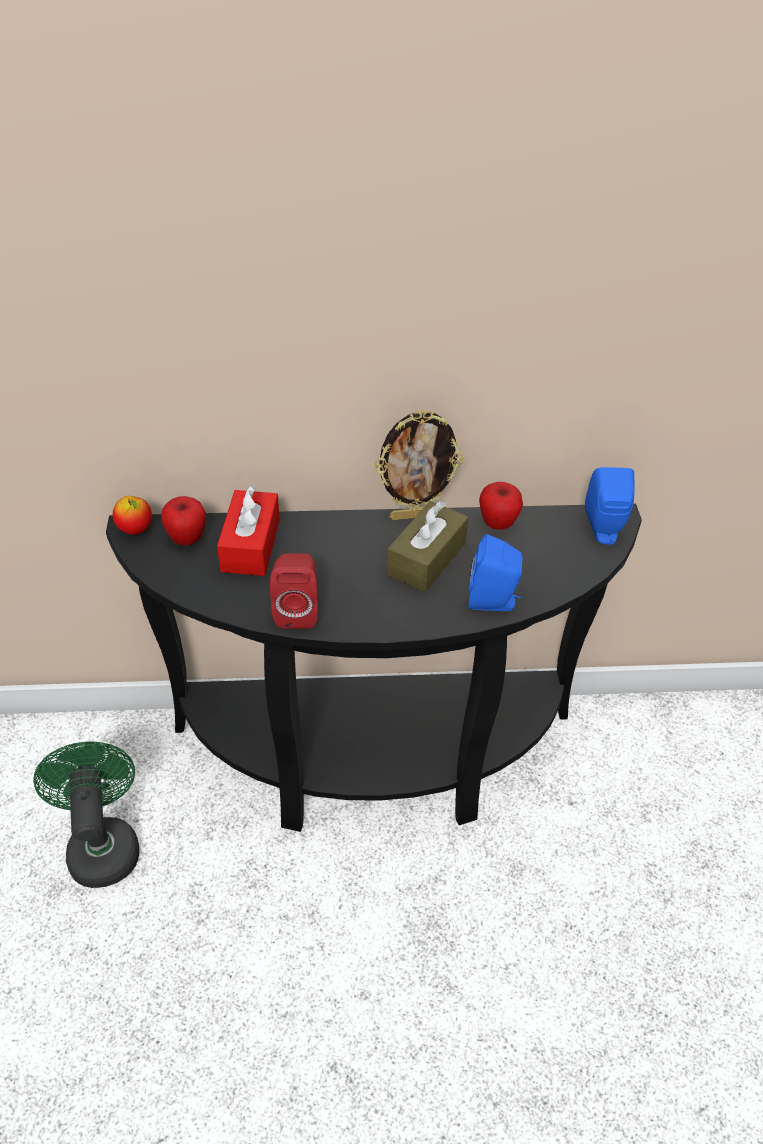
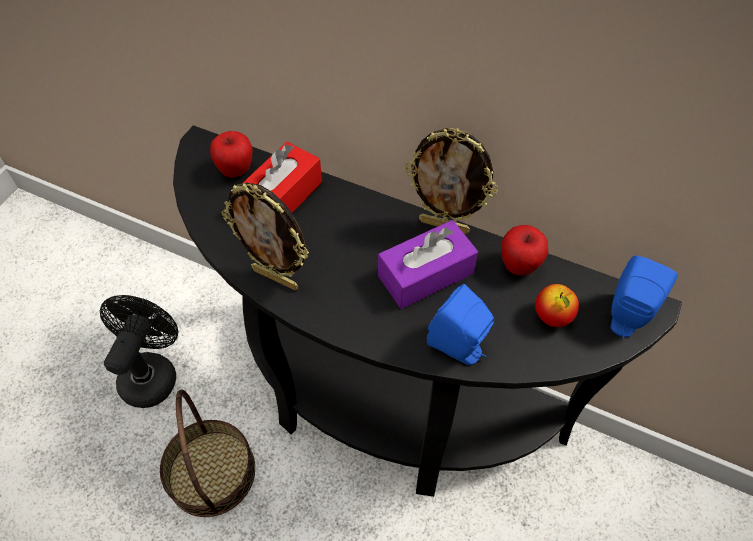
camera: 30 degrees right, 10 degrees up
(102, 844) = (152, 373): green fan -> black fan
(135, 529) = (202, 146): apple -> apple (552, 317)
(238, 908) = (212, 472): none -> basket
(297, 611) = (276, 278): red speaker -> picture frame
(426, 558) = (425, 274): brown tissue box -> purple tissue box

